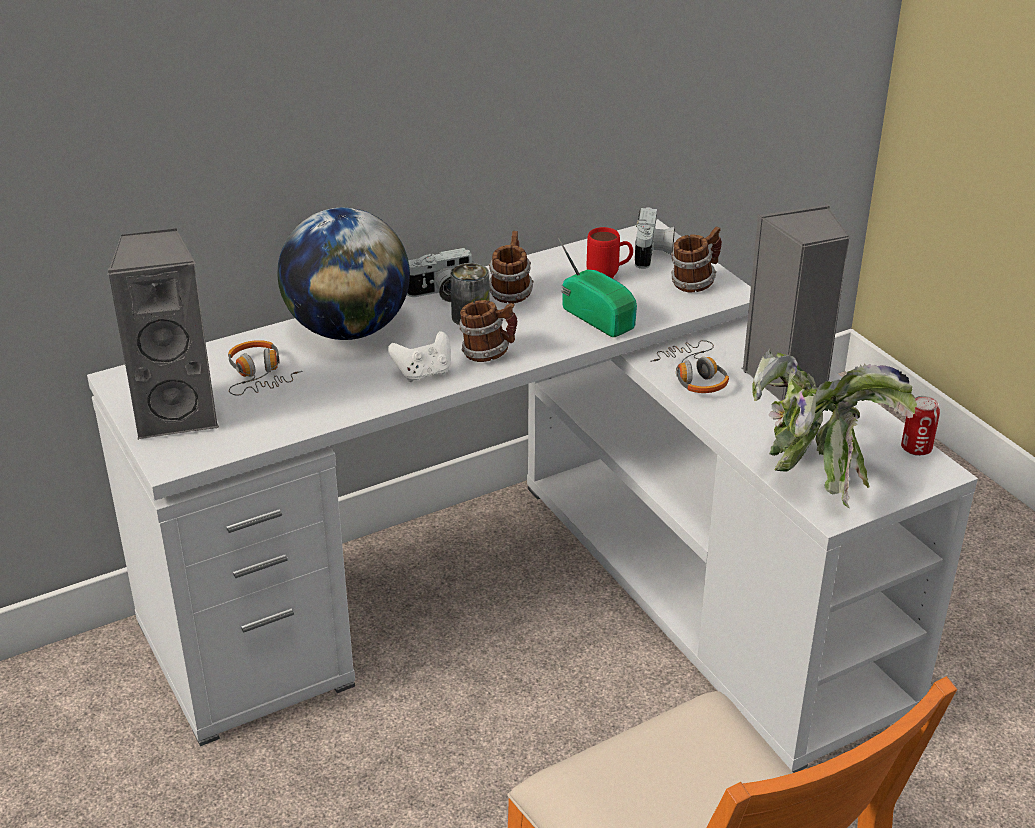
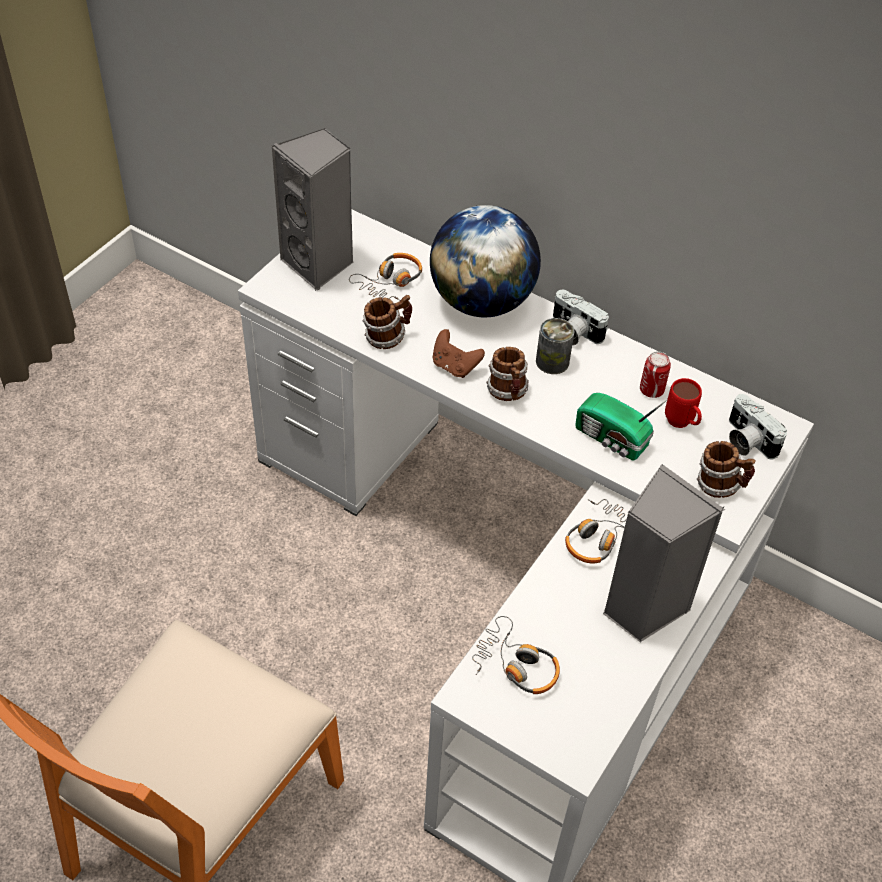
camera: 60 degrees right, 15 degrees up
(423, 373) = (454, 366): white game controller -> brown game controller
(510, 292) = (606, 371): mug -> mug (387, 337)
(598, 317) = (612, 439): radio -> radio turned 105 degrees clockwise
(653, 254) = (746, 441): camera -> camera turned 75 degrees clockwise
(813, 470) = (516, 665): potted plant -> headphones
(916, 449) = (600, 735): can -> can (651, 390)

